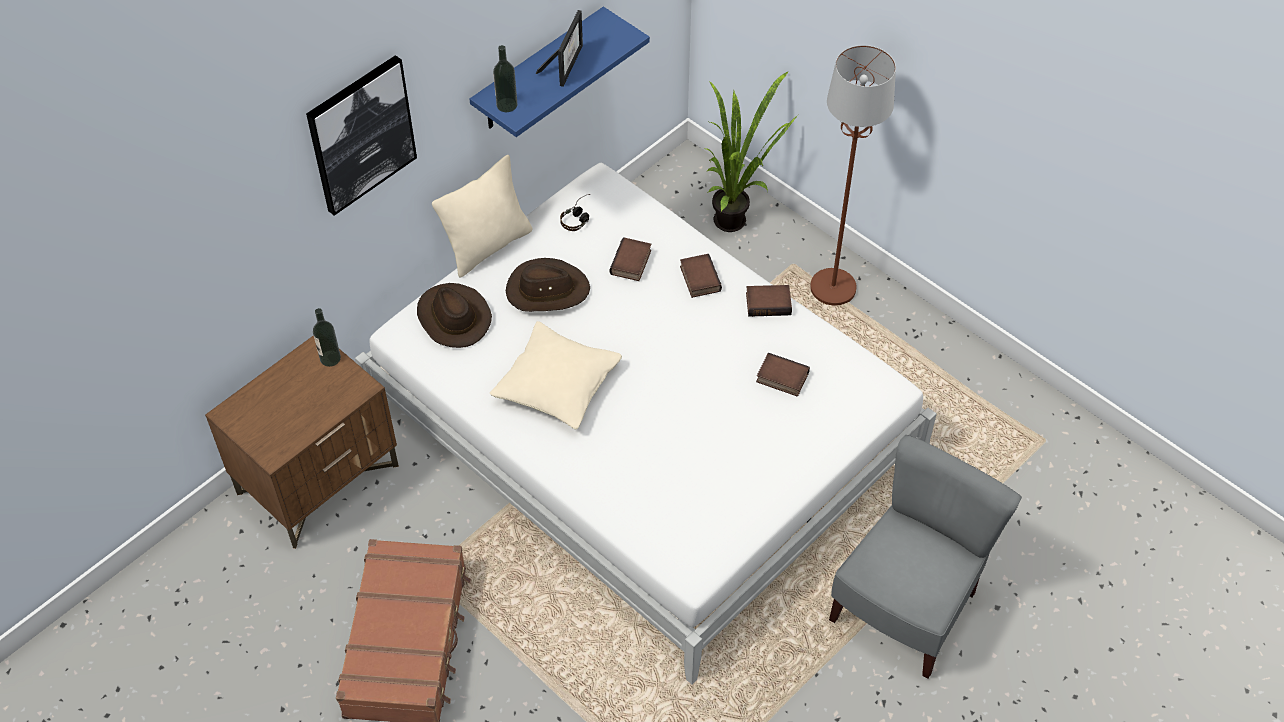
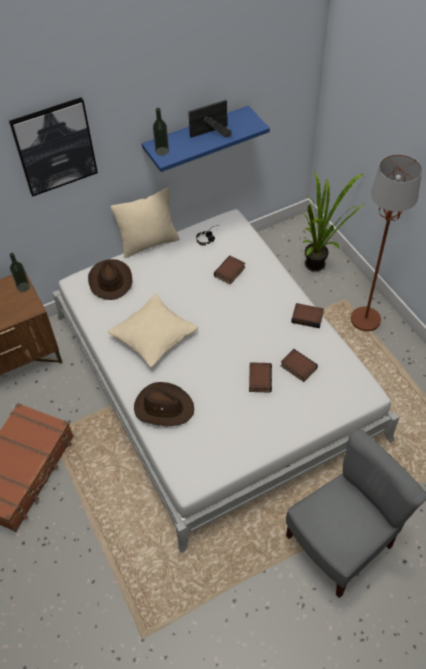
camera: 20 degrees right, 0 degrees up
(547, 290) = (172, 277): brown hat -> brown hat (163, 407)
(565, 63) = (209, 134): picture frame -> picture frame turned 150 degrees counterclockwise
(698, 278) = (268, 291): book -> book (259, 379)

